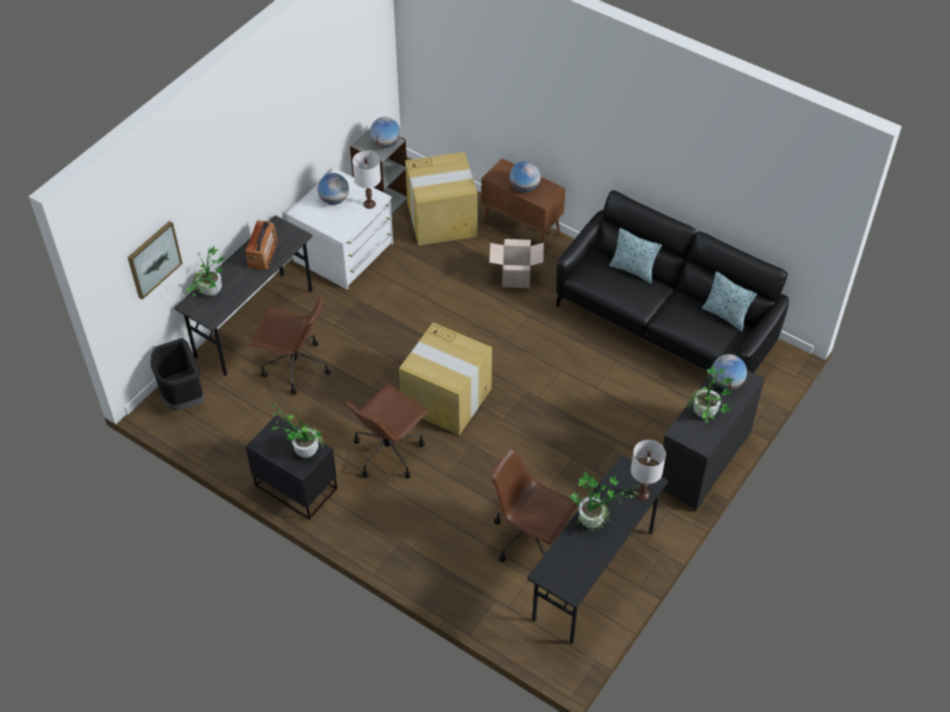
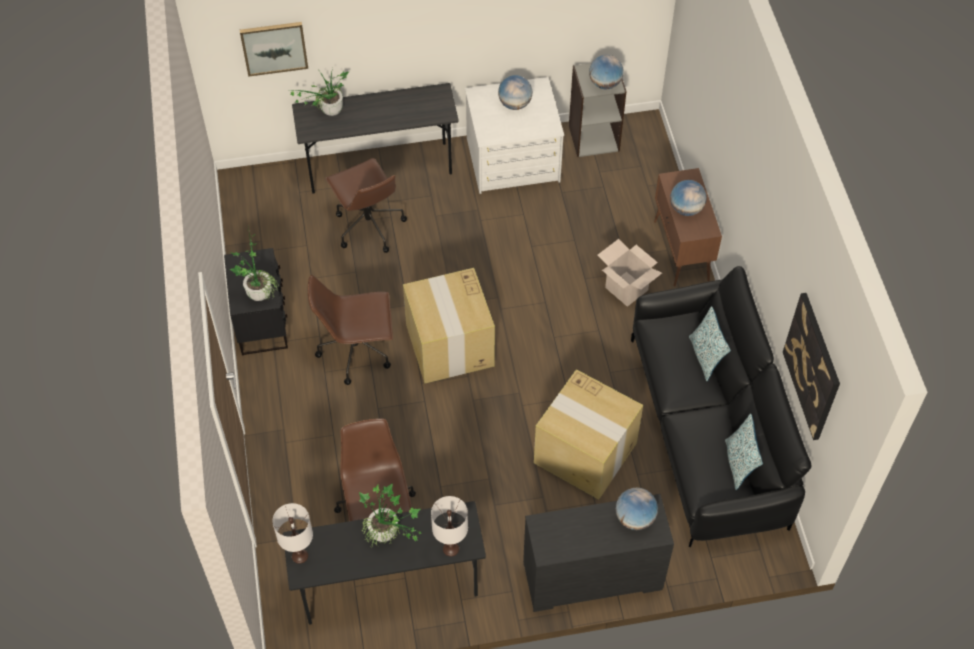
camera: 45 degrees right, 5 degrees up
(183, 397) = (265, 187): black trash can -> none
(263, 253) = (404, 108): radio -> none
(369, 204) = (538, 128): white table lamp -> white table lamp (300, 556)
(443, 219) = (625, 191): cardboard box -> cardboard box (586, 453)
(705, 416) = (579, 531): potted plant -> none
(753, 199) = (813, 366): none -> picture

